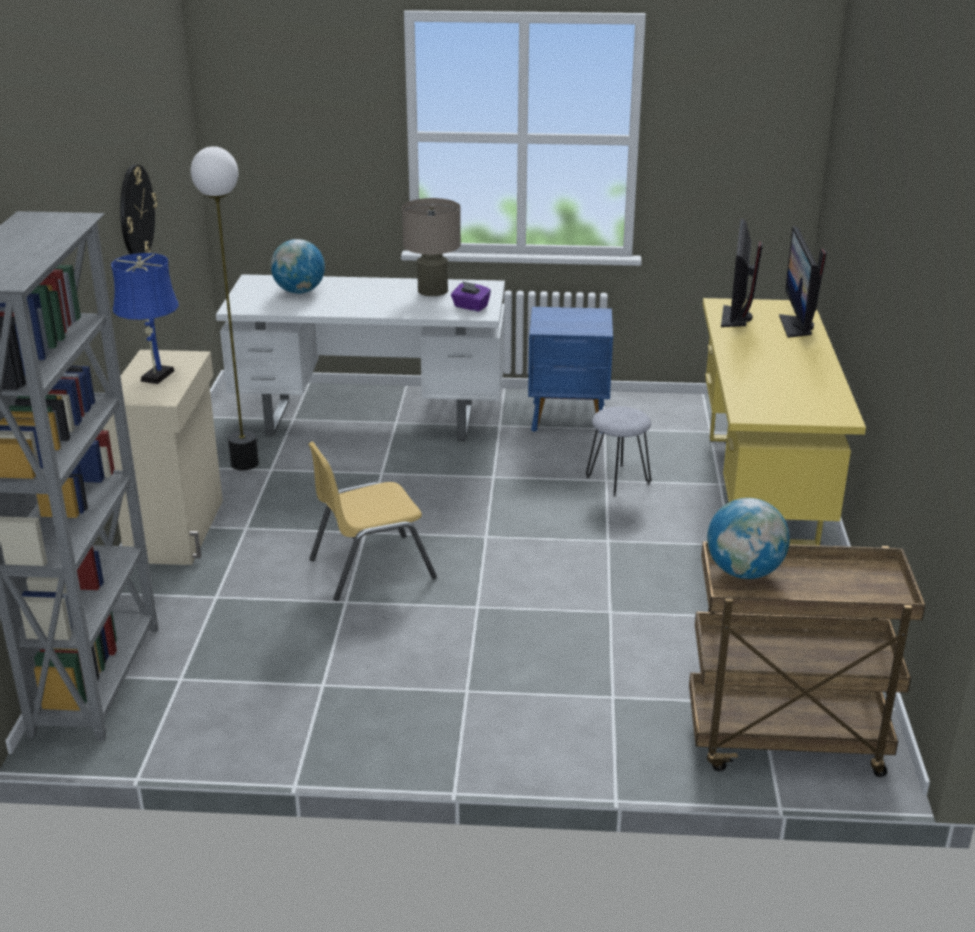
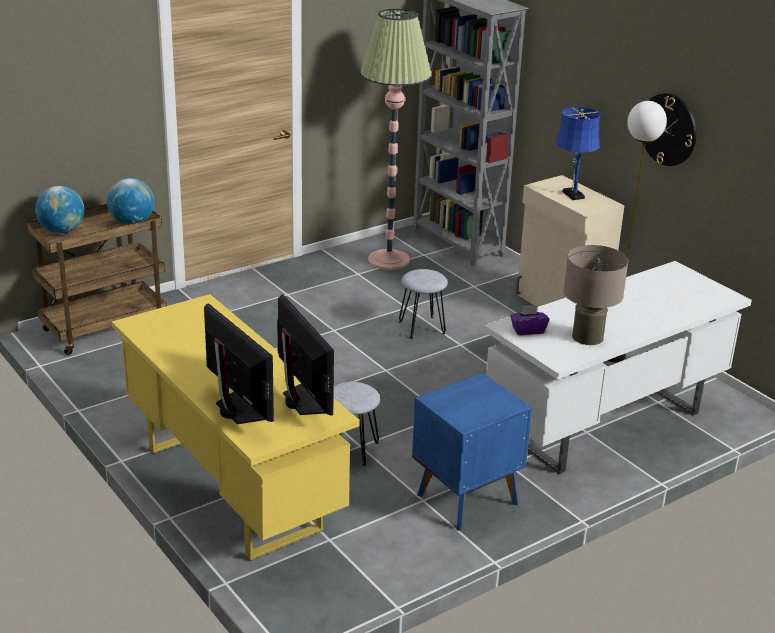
camera: 140 degrees right, 0 degrees up
(243, 691) = (389, 260): none -> floor lamp
(299, 292) = (672, 298): globe -> globe (62, 231)
(371, 568) = (422, 327): yellow chair -> grey stool

